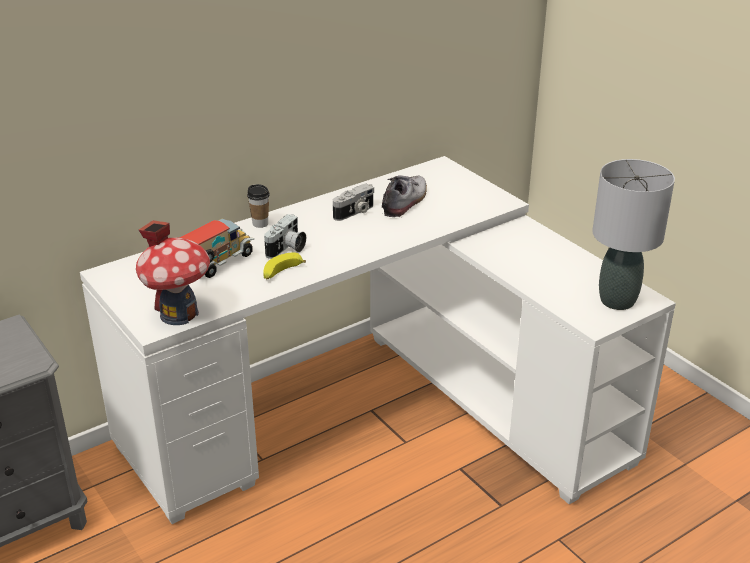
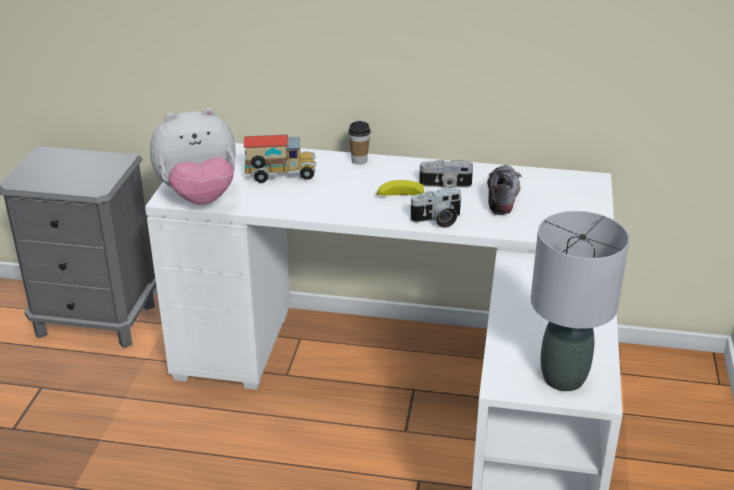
camera: 45 degrees right, 0 degrees up
(179, 314) = (199, 197): toy house -> plush toy
(281, 273) = (311, 203): banana -> banana (399, 197)
(287, 249) = (345, 188): camera -> camera (437, 220)
(405, 202) = (502, 195): shoe -> shoe turned 60 degrees counterclockwise

